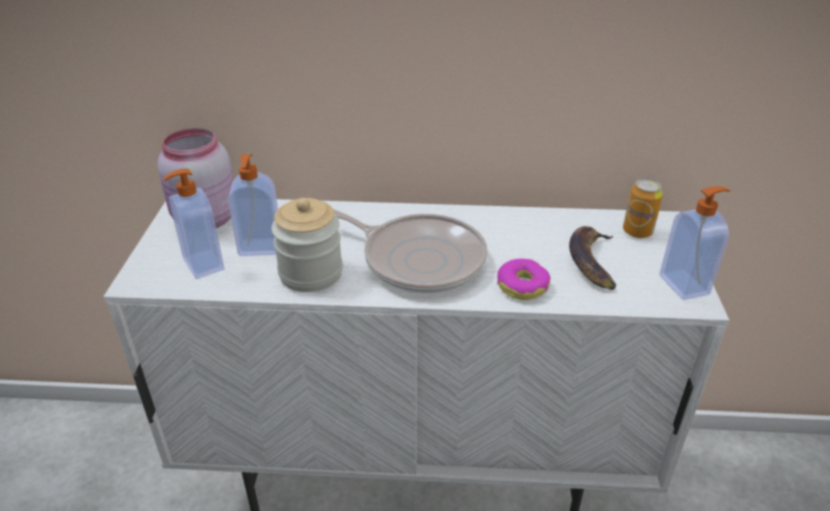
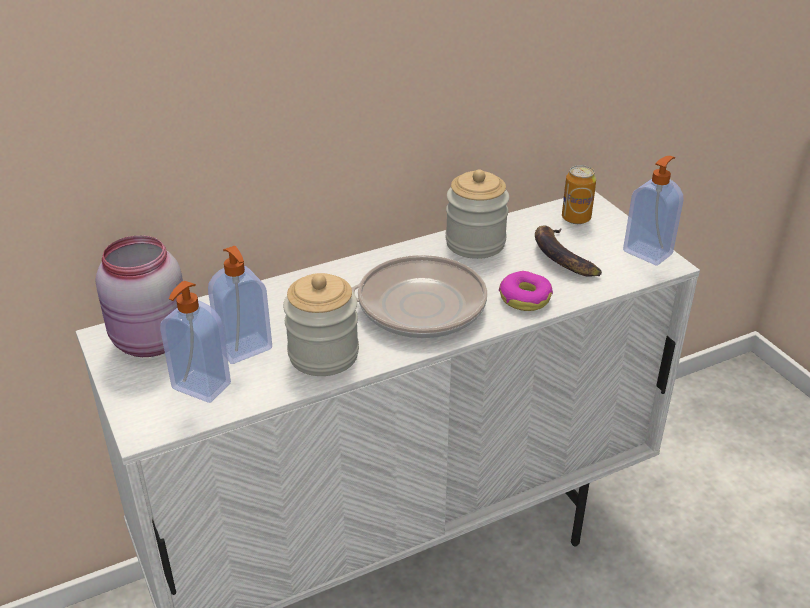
camera: 30 degrees left, 0 degrees up
(521, 224) = (475, 243): none -> jar

